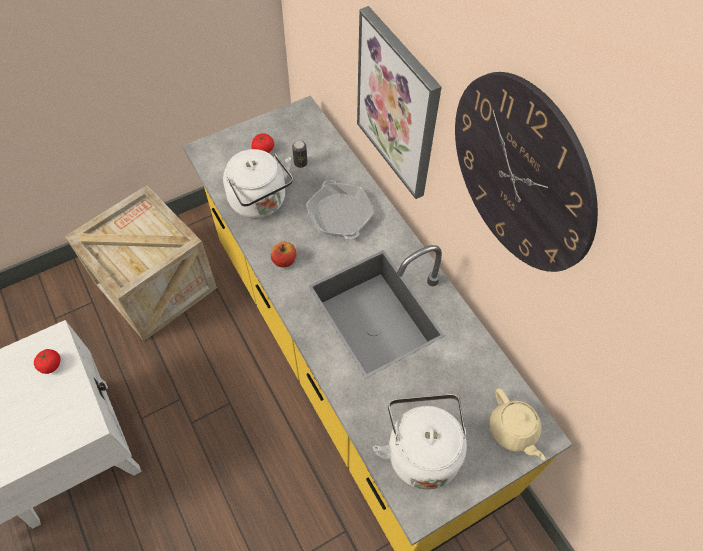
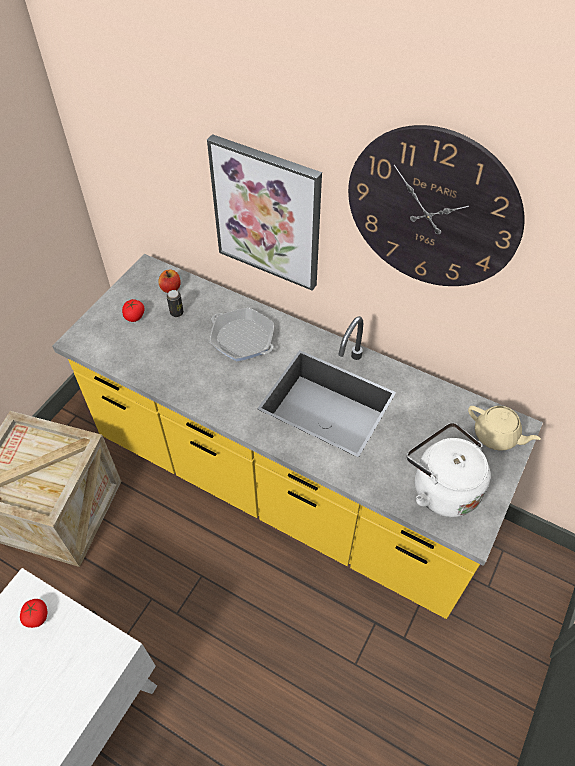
camera: 30 degrees left, 5 degrees down
(260, 202) = (164, 361): white kettle -> none
(284, 260) = (221, 398): apple -> apple (171, 288)

